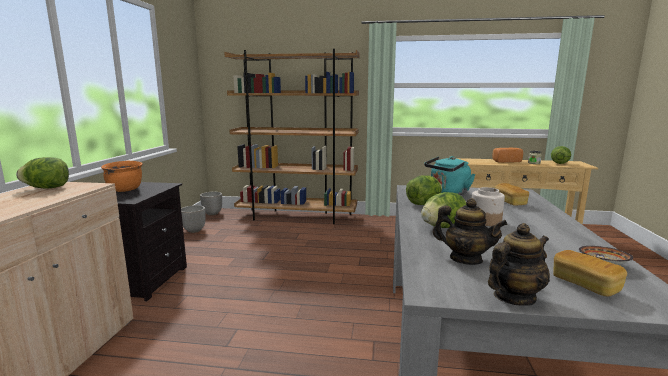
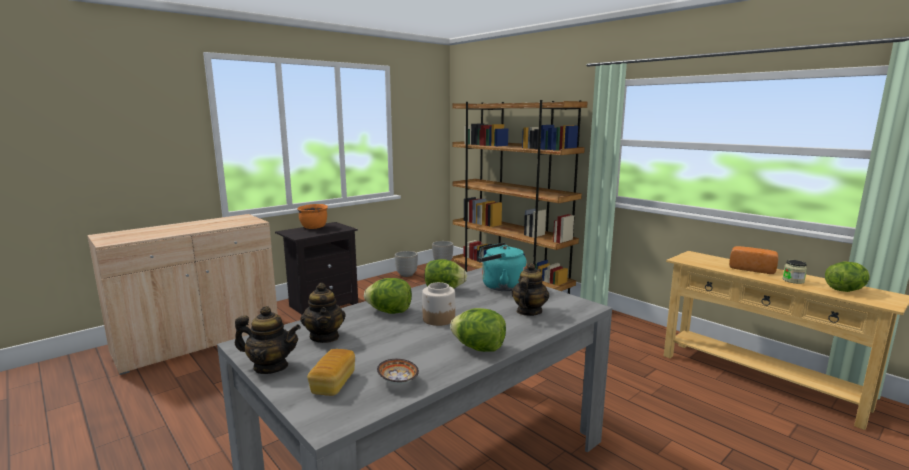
camera: 40 degrees right, 0 degrees up
(47, 188) = (234, 219): lettuce -> lettuce (479, 348)
(510, 202) = (528, 311): bread -> teapot

